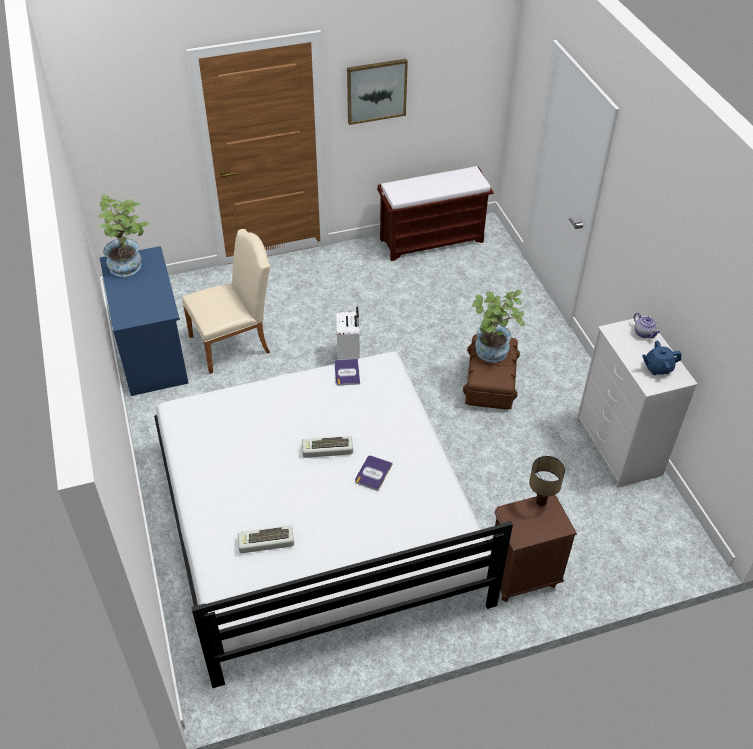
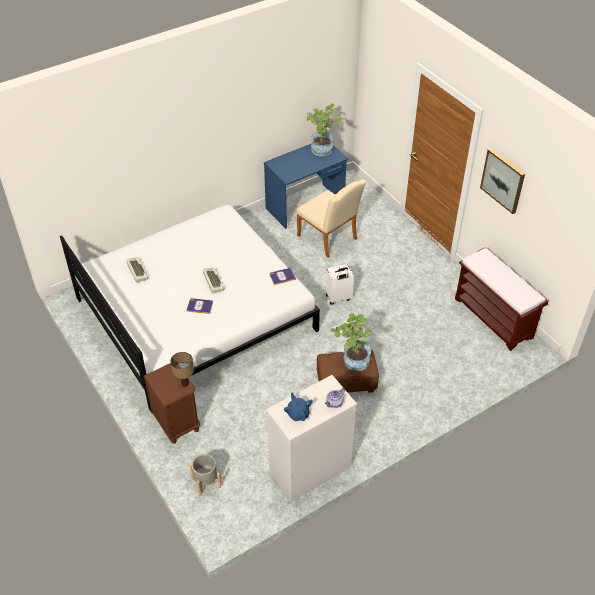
camera: 75 degrees right, 0 degrees up
(625, 558) = (206, 482): none -> grey planter

